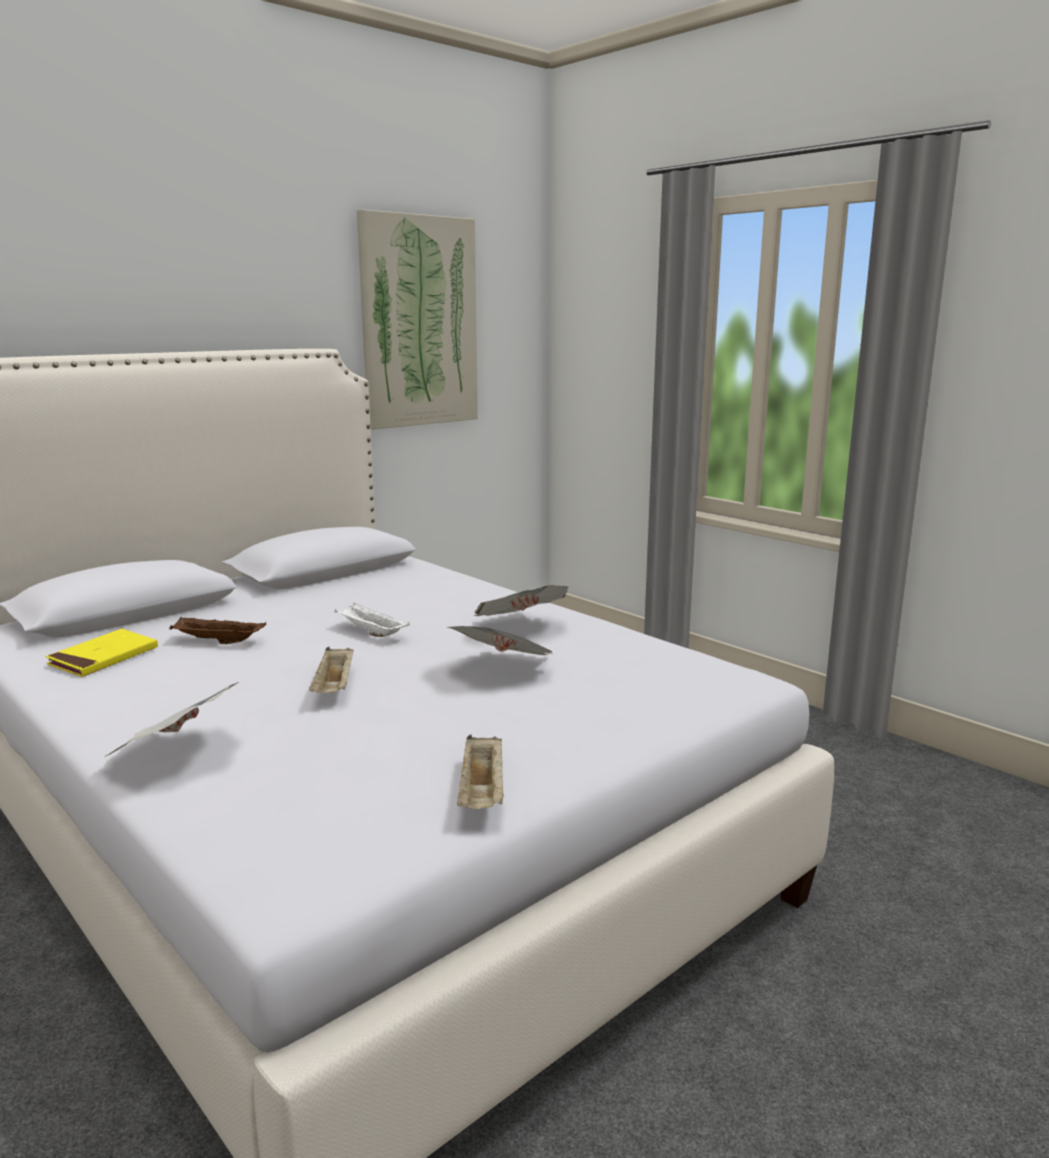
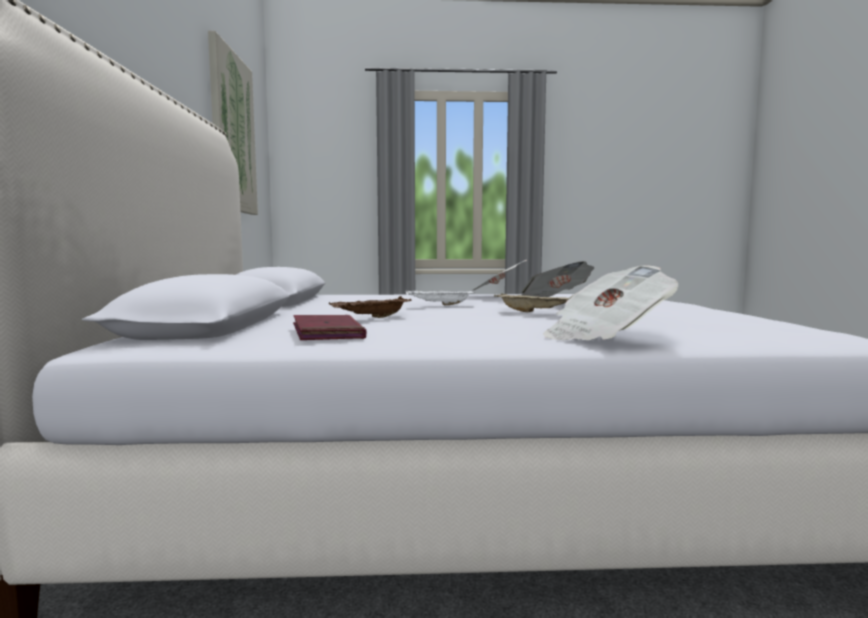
camera: 50 degrees left, 10 degrees down
(104, 657) = (327, 332): yellow book -> red book
(482, 793) = (733, 314): beige tray -> none

